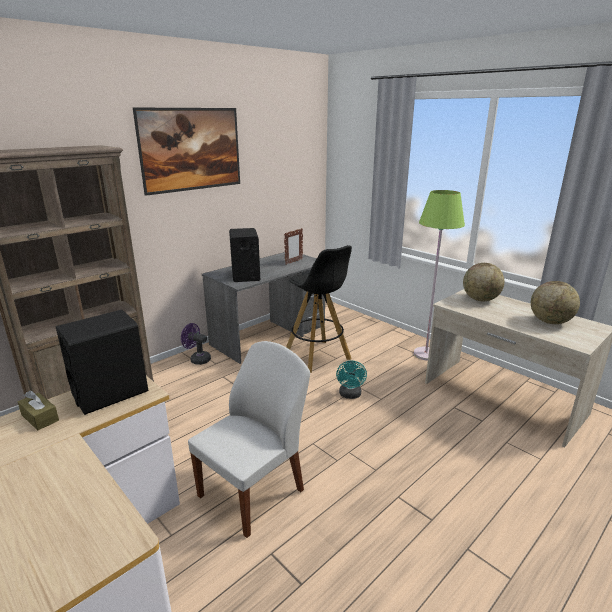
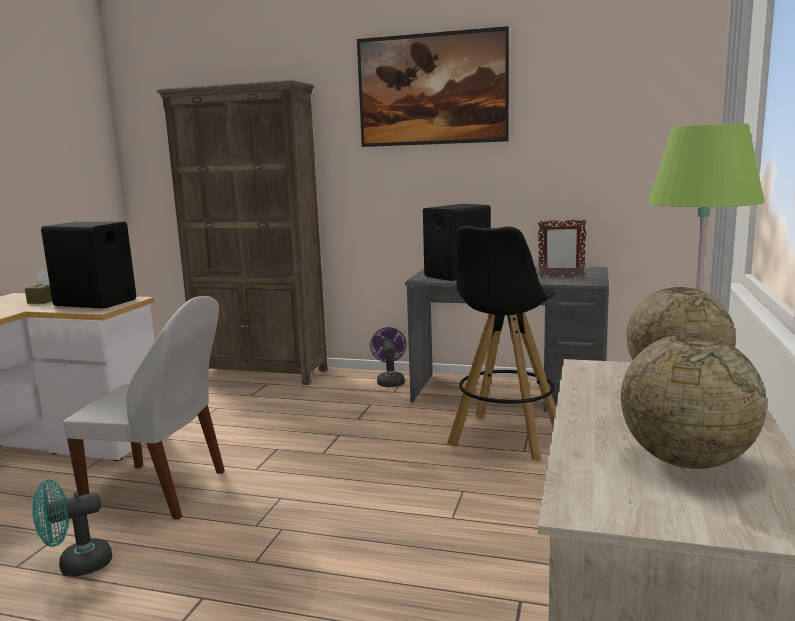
camera: 60 degrees right, 10 degrees down
(350, 395) = (430, 490): turquoise fan -> turquoise fan (76, 565)

